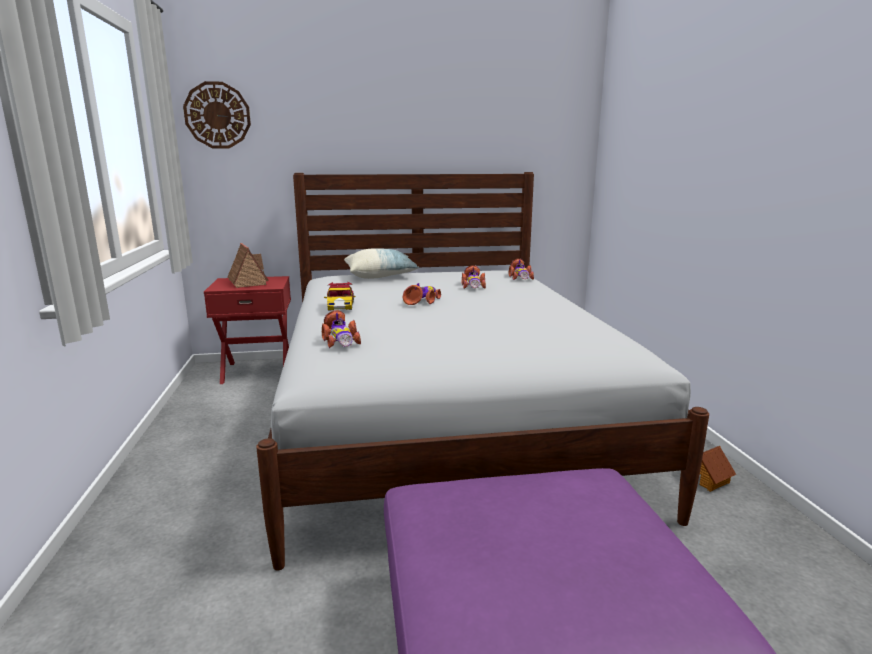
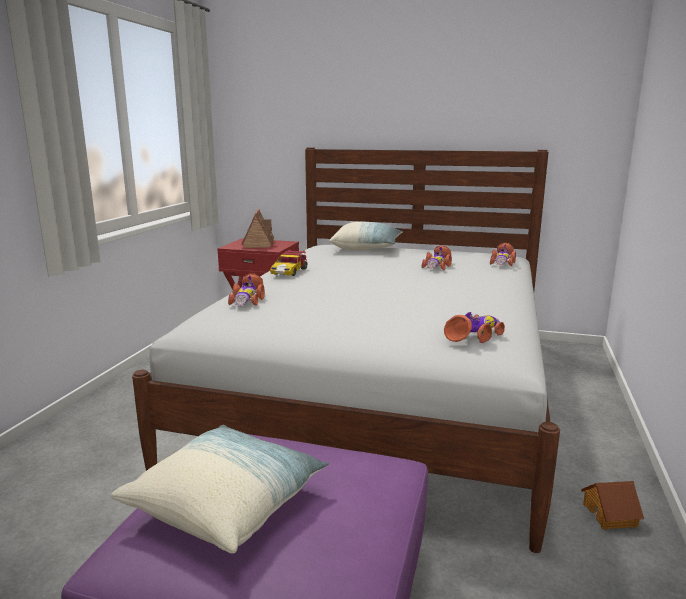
camera: 25 degrees right, 0 degrees up
(217, 115) = (249, 96): wall clock -> none
(422, 301) = (365, 275): toy car -> toy car (474, 335)
(506, 558) = (226, 503): none -> pillow

